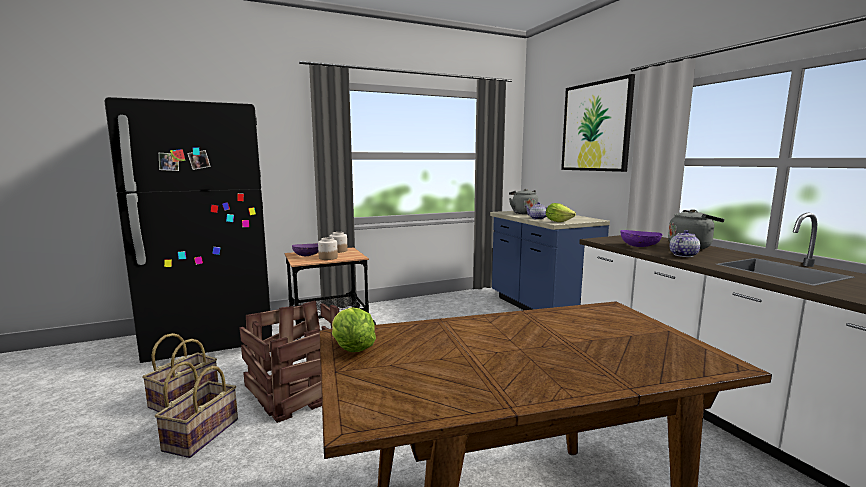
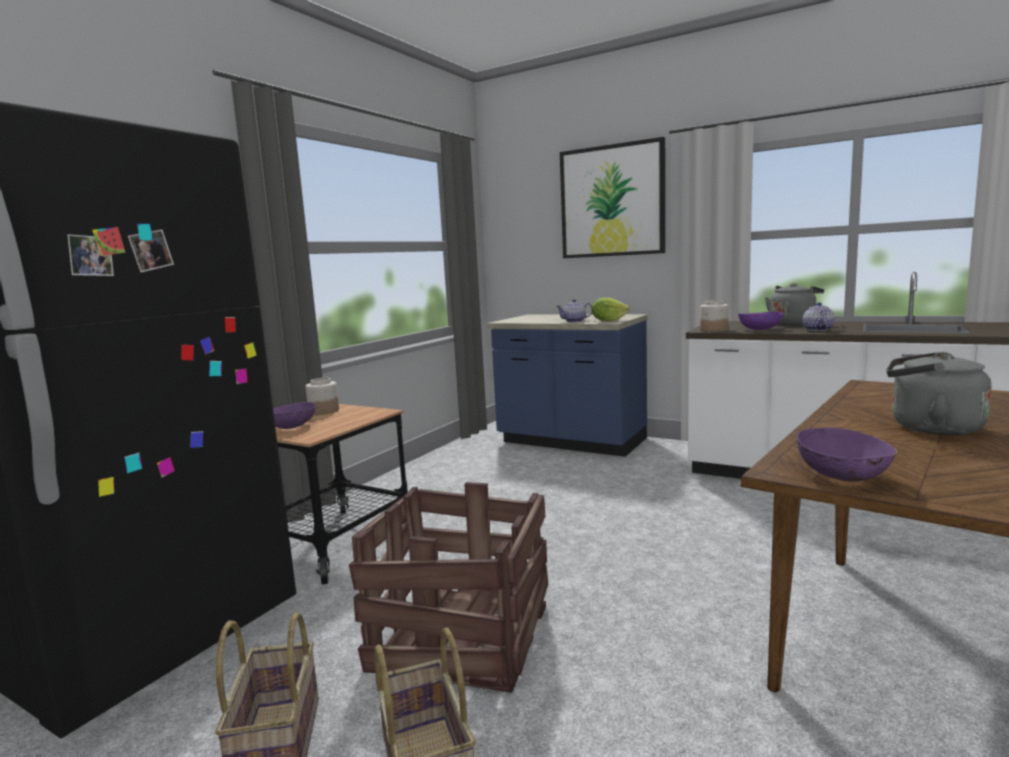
camera: 35 degrees left, 0 degrees up
(328, 258) = (339, 422): jar -> jar (714, 330)
(352, 348) = (844, 477): lettuce -> purple bowl
(523, 213) = (531, 319): grey kettle -> grey kettle (929, 427)

